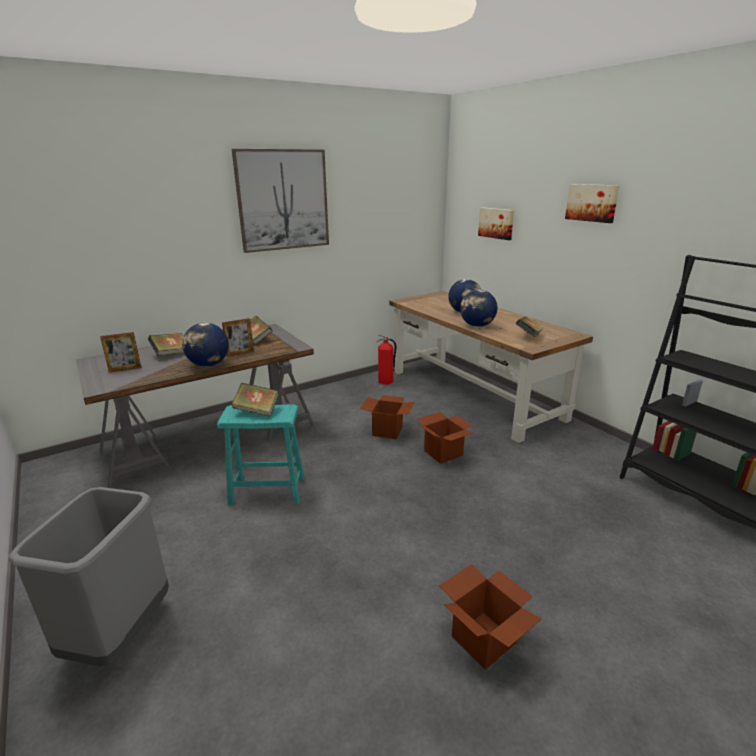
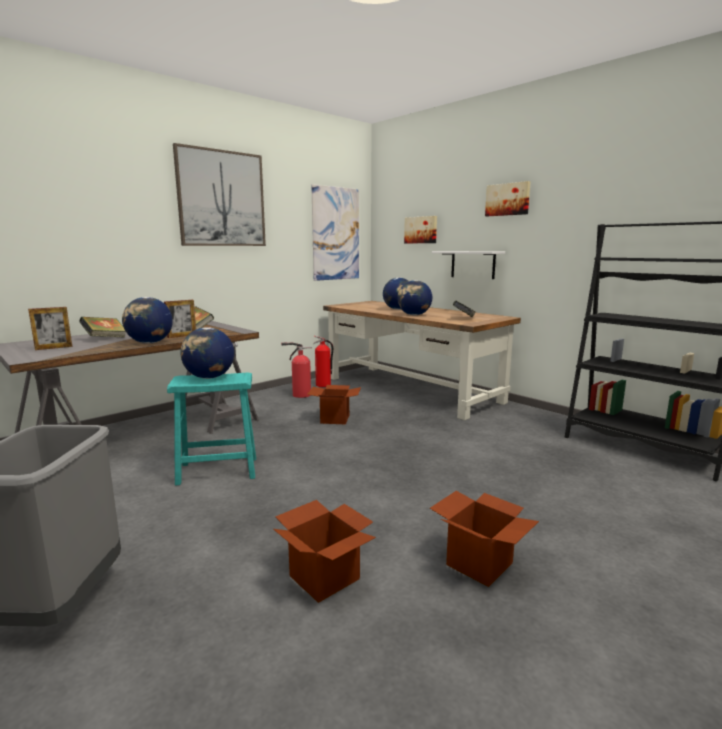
camera: 10 degrees left, 10 degrees down
(257, 411) = (209, 377): book -> globe
(360, 394) = (299, 395): none -> fire extinguisher
(405, 223) = (336, 234): none -> picture
(443, 453) = (395, 431): cardboard box -> cardboard box (324, 578)
(548, 269) = (473, 264): none -> white shelf

